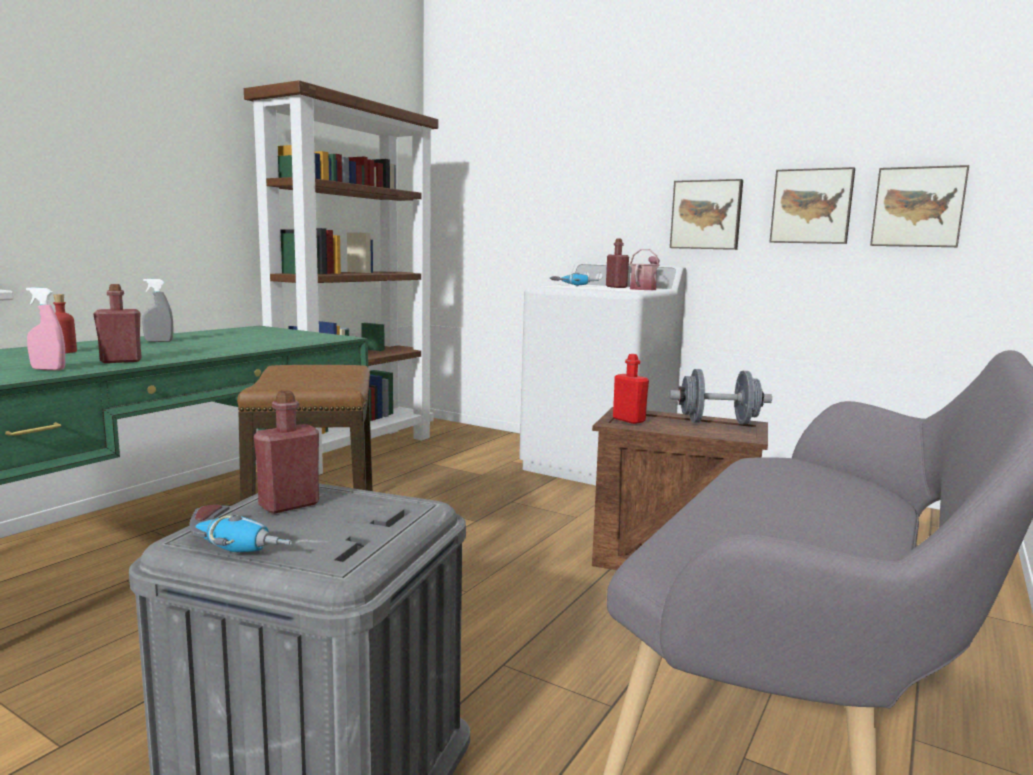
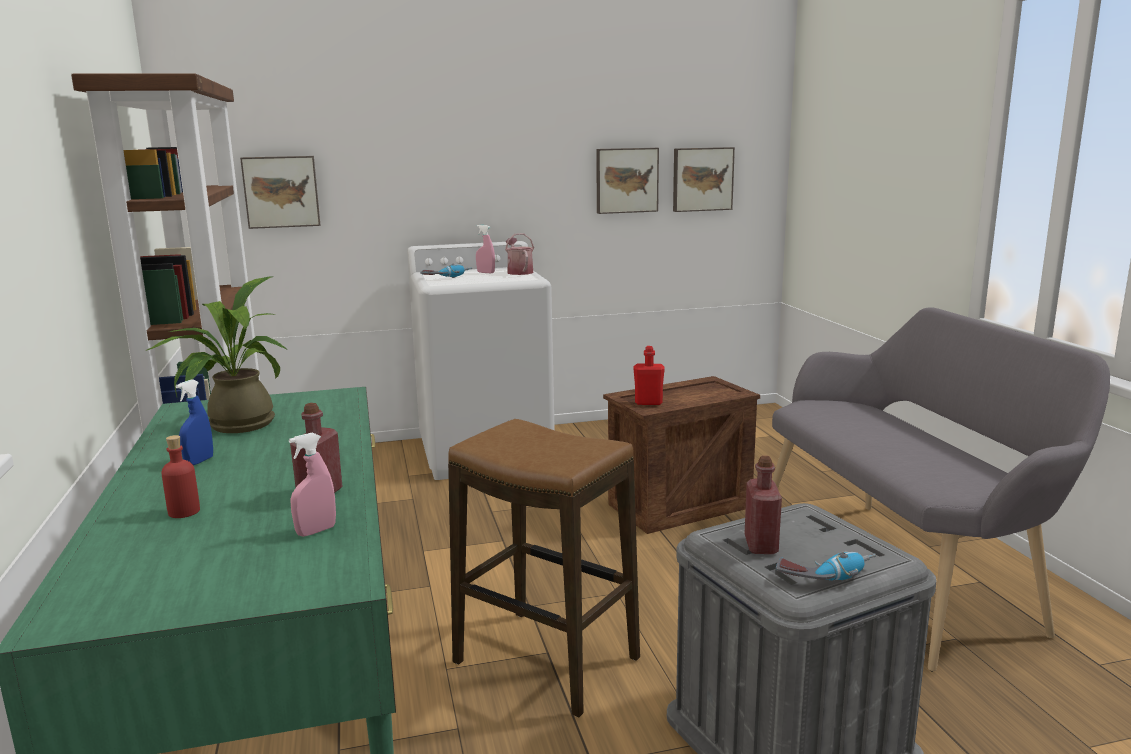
camera: 45 degrees left, 5 degrees up
(159, 341) = (199, 461): grey spray bottle -> blue spray bottle
(235, 336) = (233, 426): none -> potted plant
(616, 287) = (486, 272): red bottle -> pink spray bottle
(706, 215) = (536, 190): picture -> picture (281, 191)
(718, 422) = (694, 386): grey dumbbell -> none

